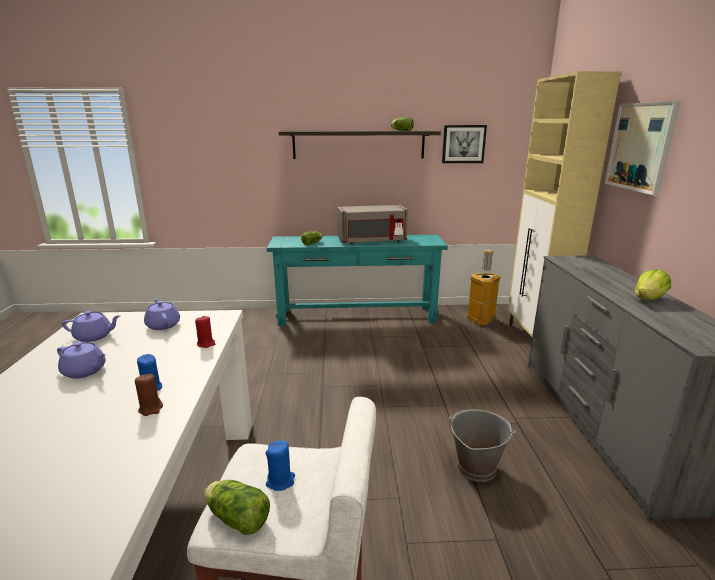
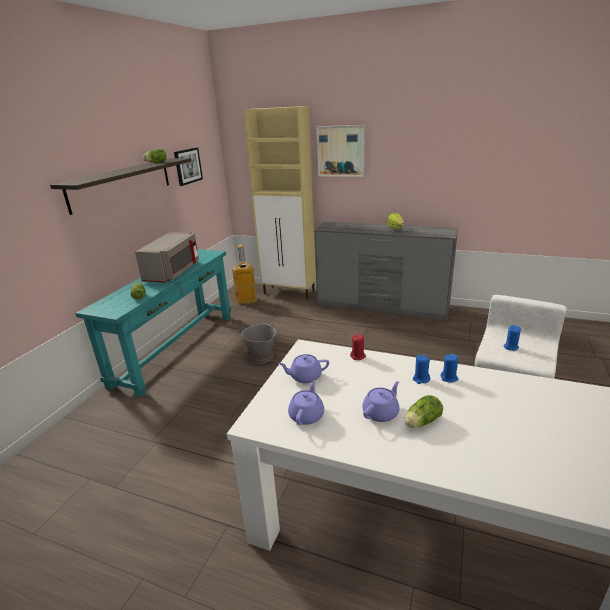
camera: 65 degrees left, 5 degrees up
(151, 408) = (449, 378): brown candle -> blue candle
(236, 517) = (536, 360): lettuce -> lettuce (421, 422)
(475, 466) = (397, 350): grey bucket -> grey bucket (261, 357)

